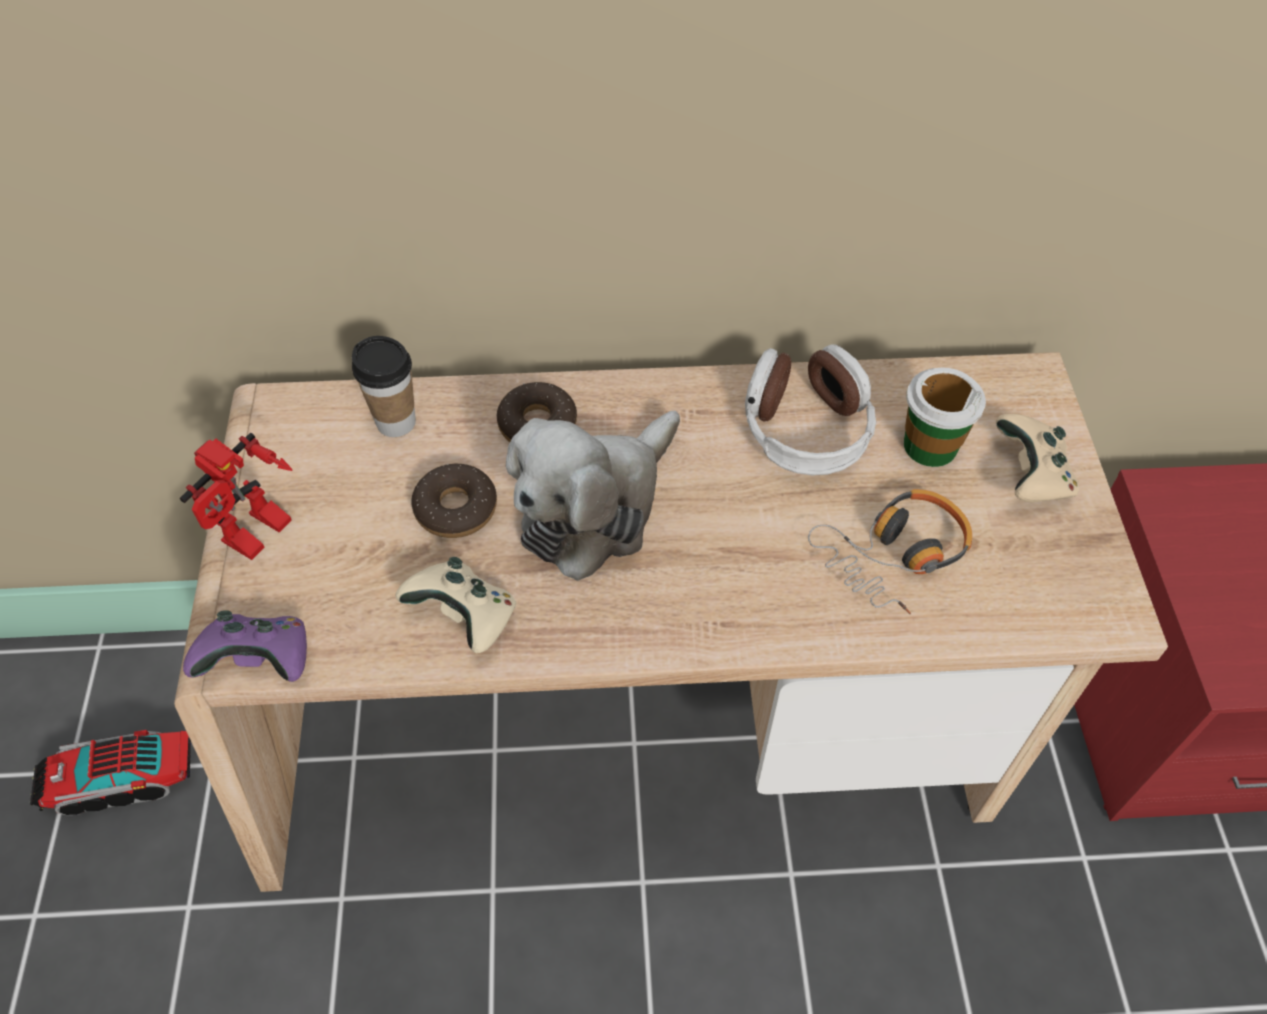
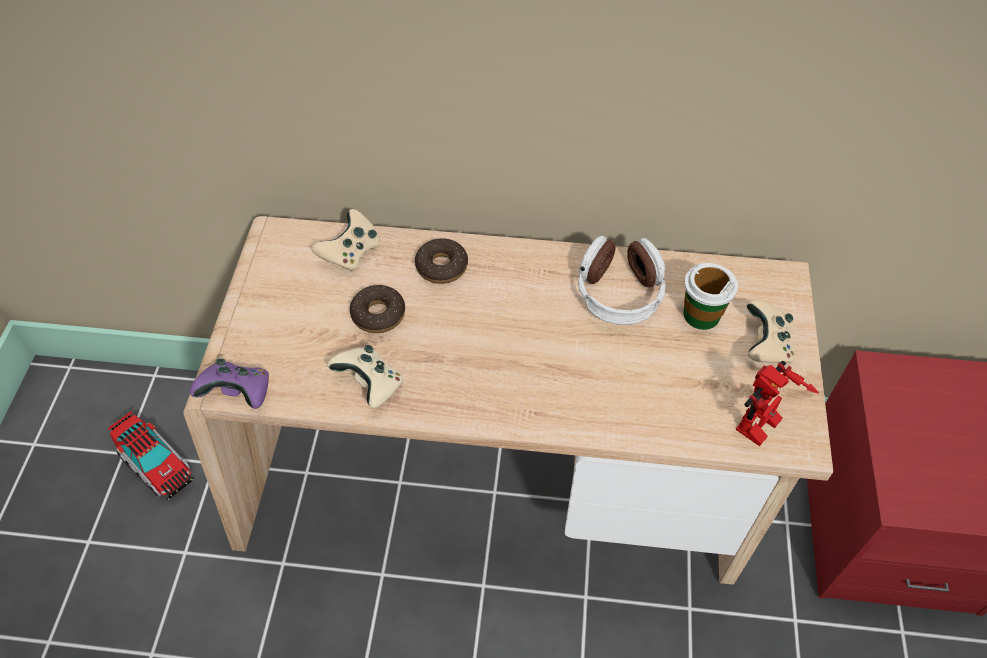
camera: 10 degrees right, 0 degrees up
(121, 779) = (155, 463): toy truck -> toy truck turned 135 degrees counterclockwise
(260, 538) = (252, 316): toy robot -> toy robot (761, 430)
(396, 422) = (351, 253): cup -> beige game controller
(595, 507) = (468, 326): plush toy -> none
(895, 555) = (660, 385): headphones -> none

